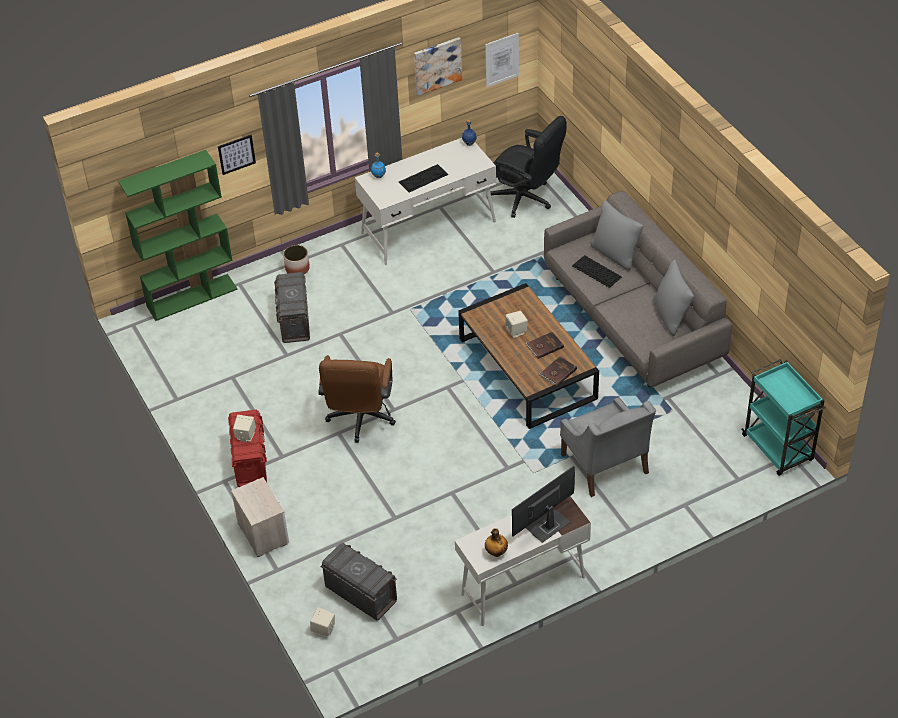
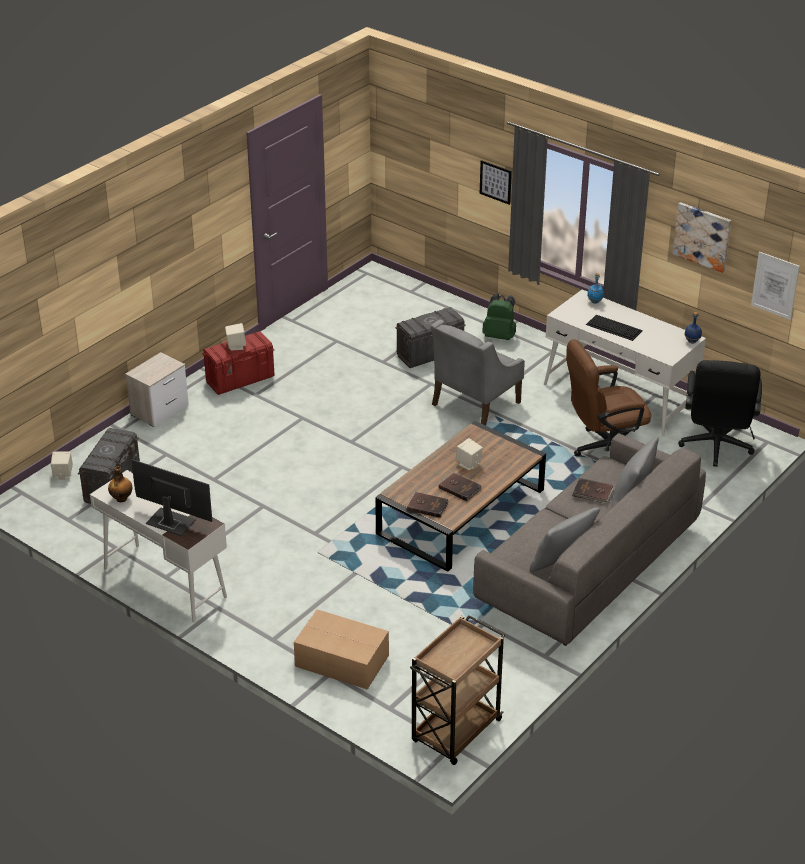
camera: 65 degrees right, 10 degrees down
(192, 297) = (421, 292): green bookcase -> none
(297, 268) = (500, 336): planter -> green backpack
(360, 420) = (325, 426): brown office chair -> brown office chair (604, 449)
(597, 271) = (592, 493): keyboard -> brown book
(604, 464) = (356, 599): grey armchair -> grey armchair (475, 404)
(674, 493) = (343, 661): none -> cardboard box
(778, 449) = (455, 732): turquoise cart -> brown cart

